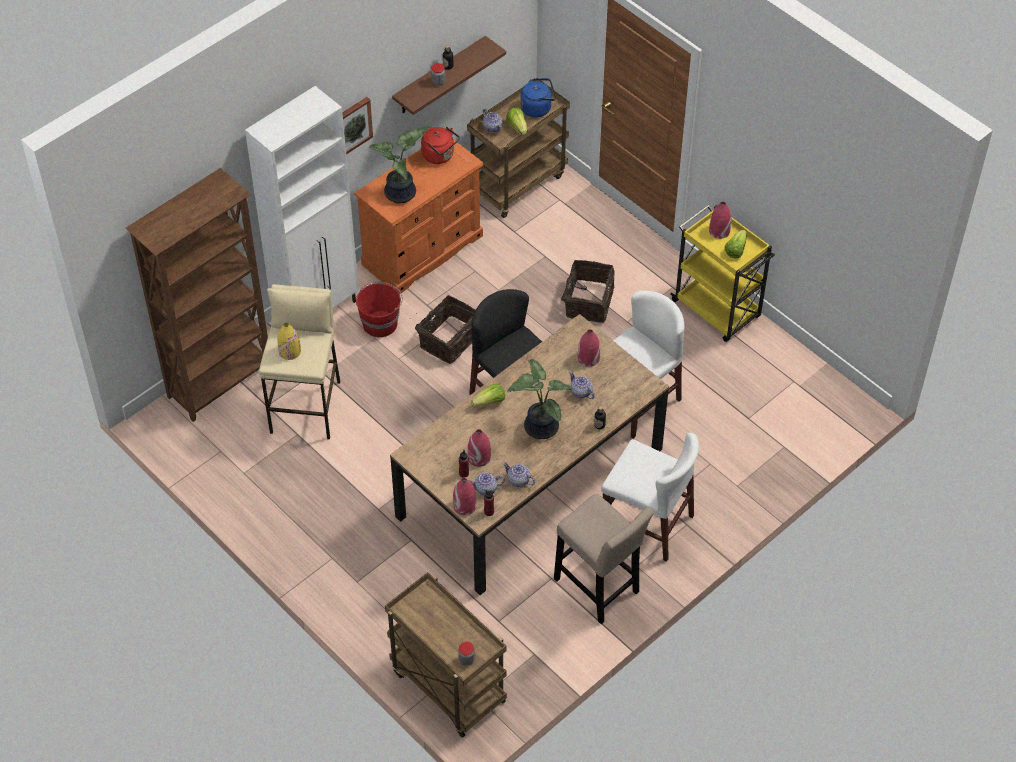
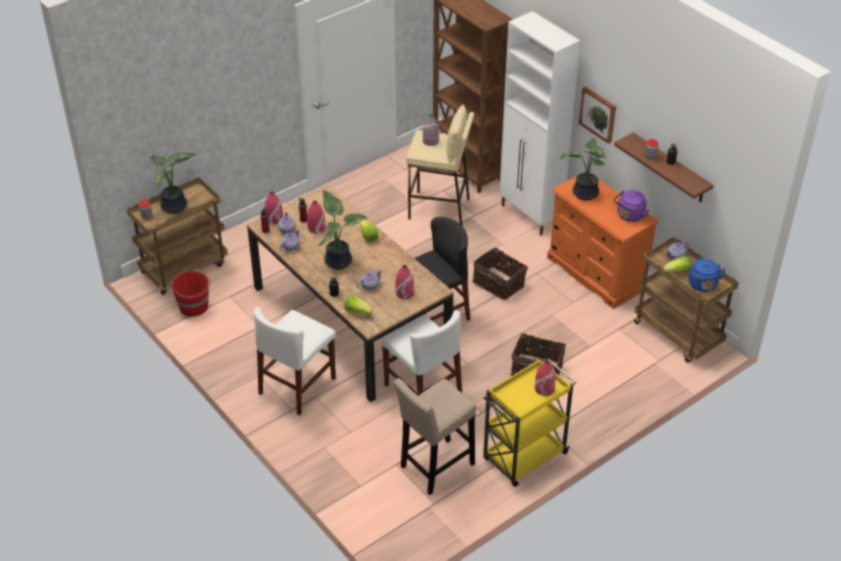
camera: 95 degrees right, 10 degrees down
(289, 351) = (431, 141): yellow vase -> grey vase
(380, 323) = (518, 247): red bucket -> red bucket (194, 306)
(440, 156) = (629, 216): red kettle -> purple kettle
(445, 628) = (175, 207): none -> potted plant
(599, 589) = (242, 351): beige stool -> beige stool (434, 468)
(735, 250) = (519, 397): lettuce -> lettuce (357, 312)

